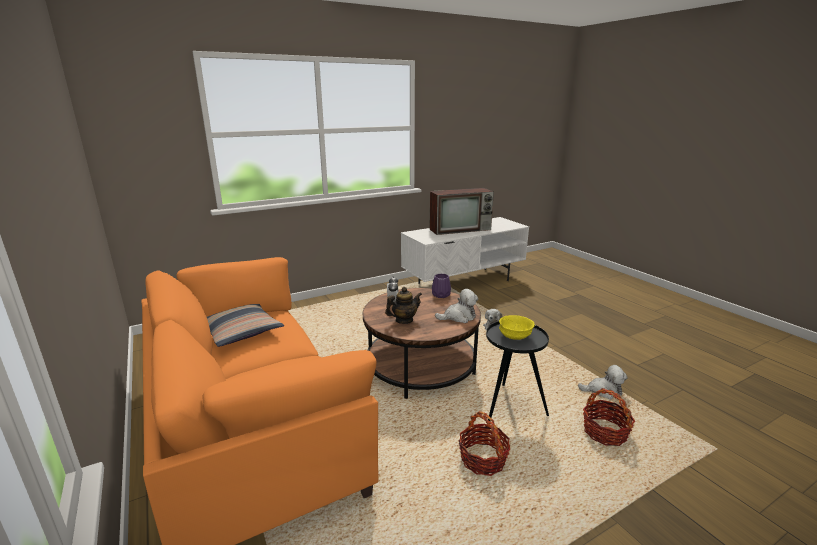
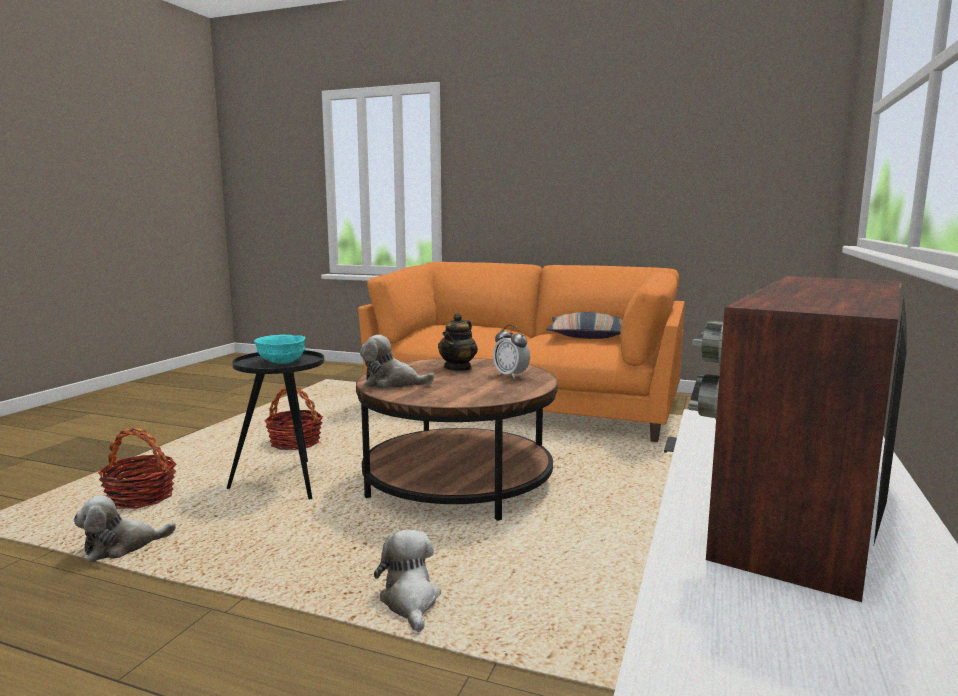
camera: 140 degrees right, 10 degrees down
(441, 295) = (468, 399): purple vase -> none
(458, 317) = (392, 383): plush toy -> plush toy turned 60 degrees clockwise
(514, 337) = (282, 361): yellow bowl -> turquoise bowl

